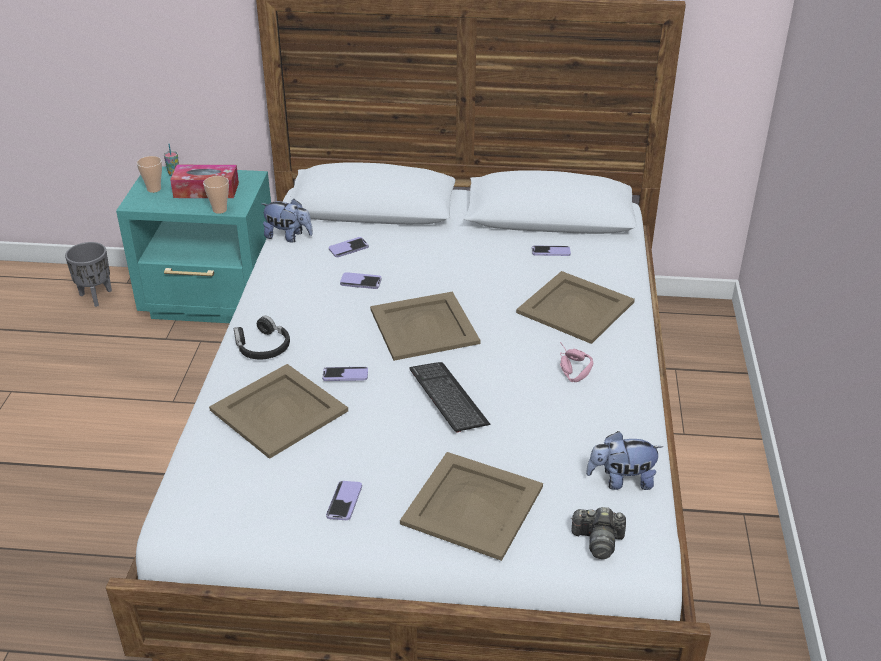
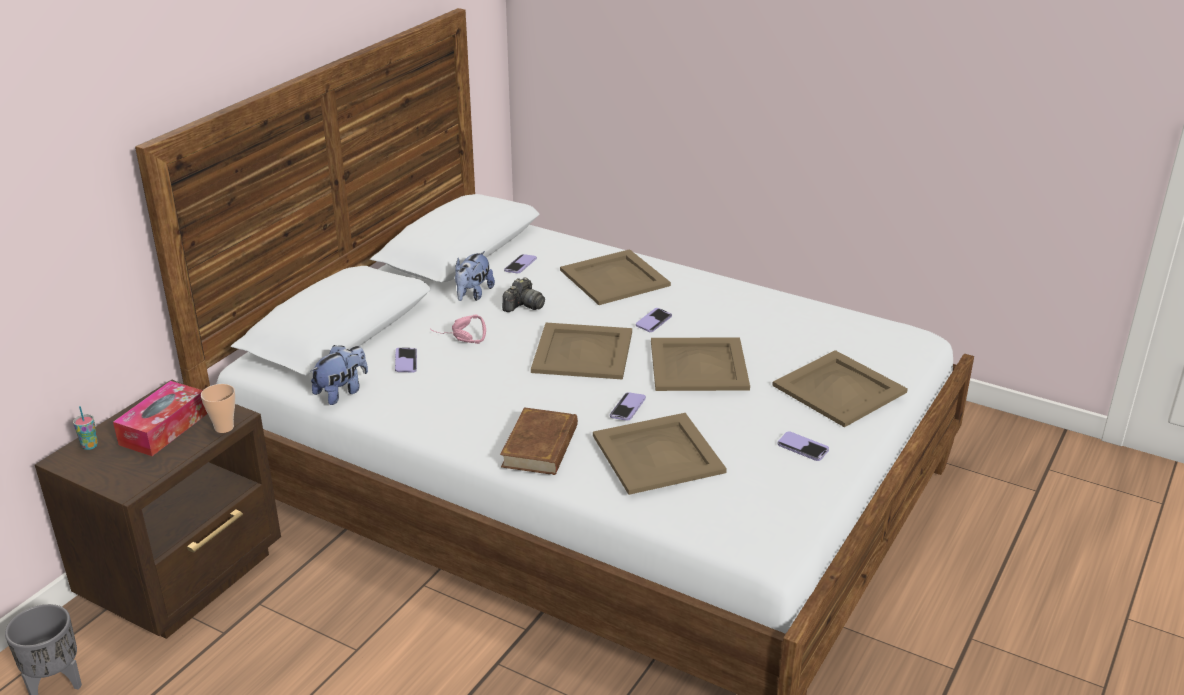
camera: 65 degrees left, 5 degrees down
(154, 189) = (110, 467): cup -> none
(212, 301) = (186, 577): turquoise nightstand -> brown nightstand
(263, 347) = (540, 446): black headphones -> brown book
(360, 282) = (475, 368): phone -> phone (653, 321)
(448, 398) = (698, 365): keyboard -> beige tray
(567, 367) = (693, 304): pink headphones -> pink headphones (458, 339)
(598, 541) = (903, 349): camera -> camera (523, 306)
(621, 480) = (843, 322): plush toy -> plush toy (473, 294)

